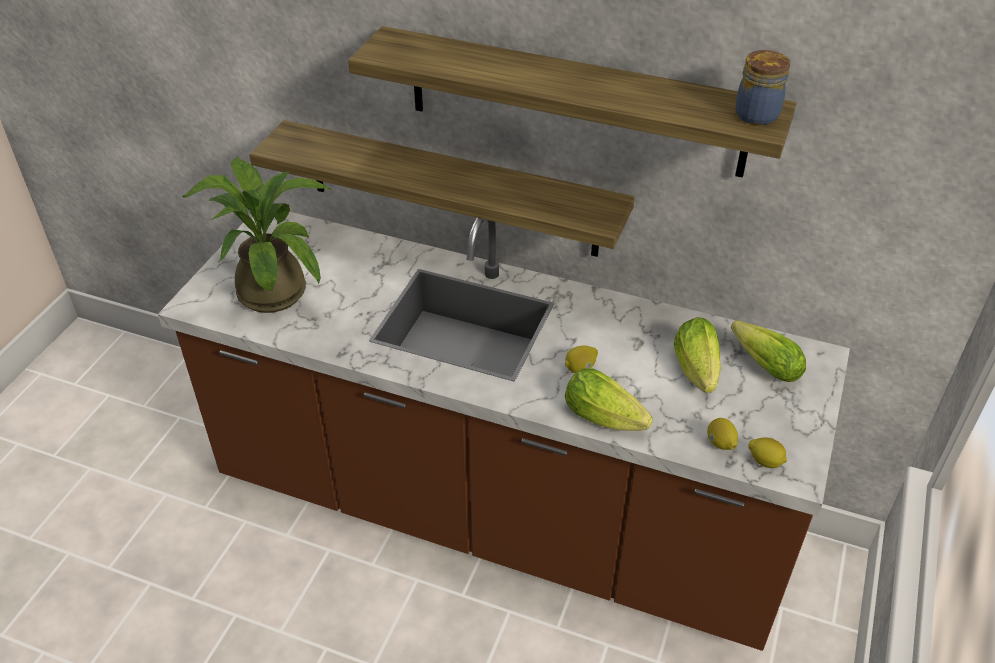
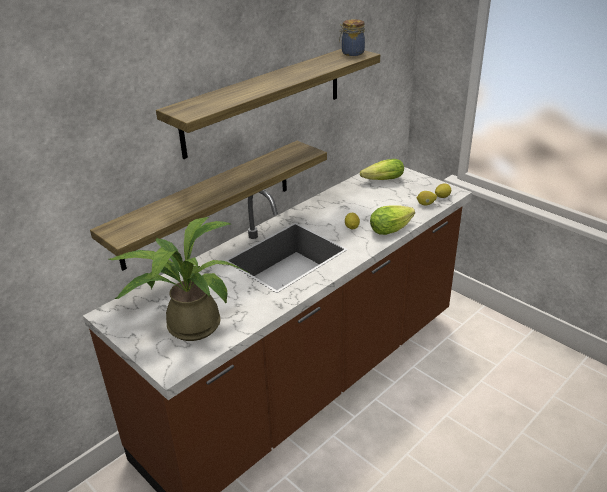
camera: 65 degrees left, 10 degrees down
(697, 372) = (376, 197): lettuce -> none

